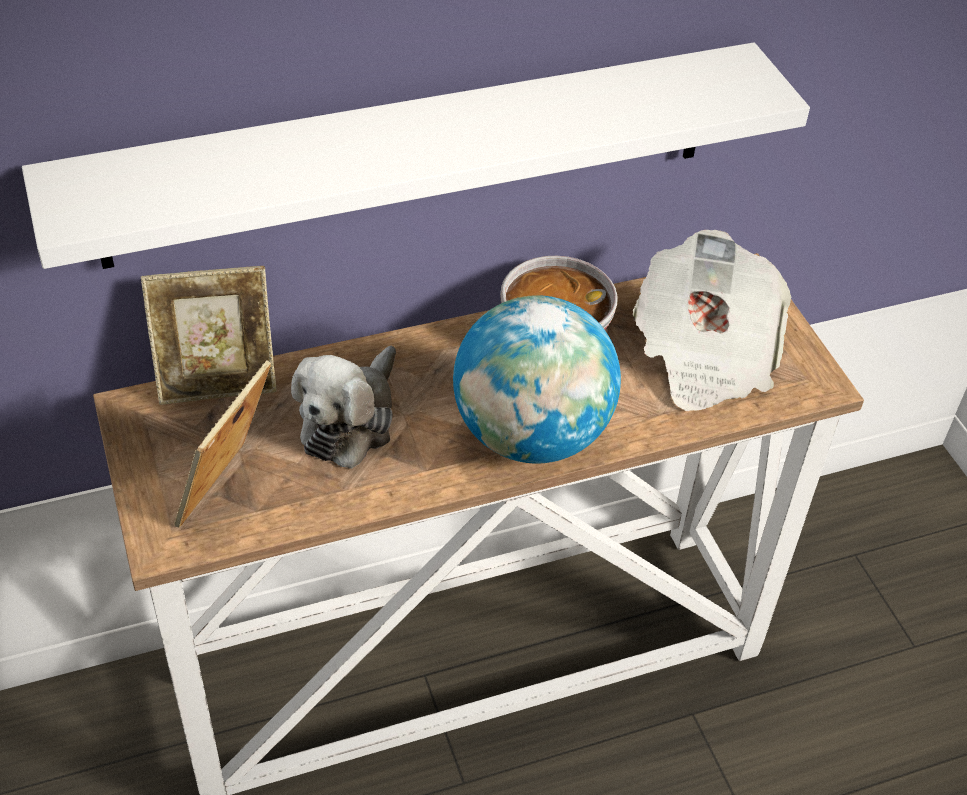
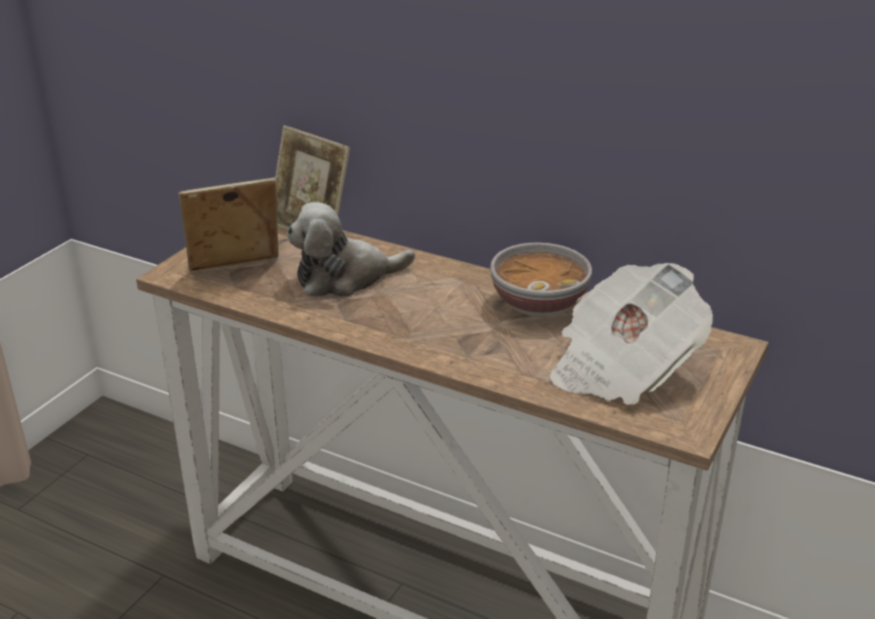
camera: 50 degrees right, 15 degrees down
(413, 155) = (468, 104): white shelf -> none
(531, 435) = (431, 339): globe -> none

